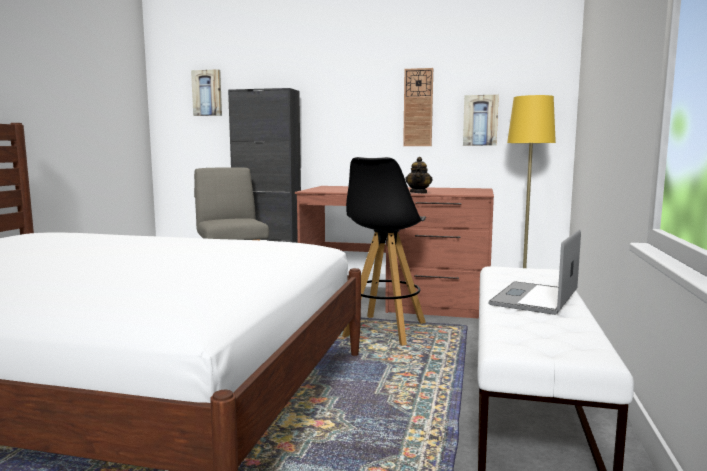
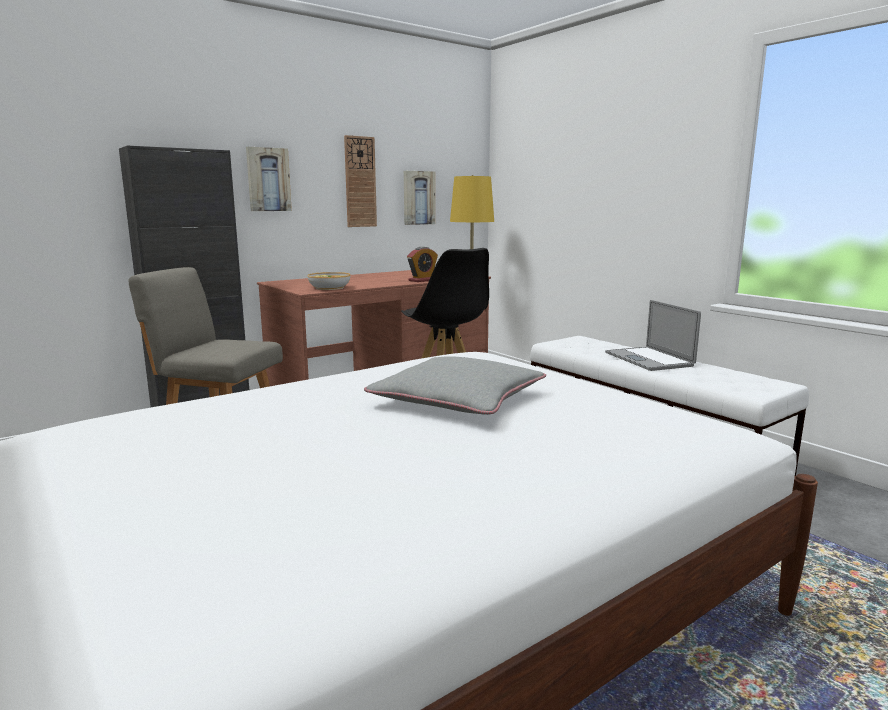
camera: 50 degrees left, 5 degrees up
(156, 255) = (458, 399): none -> grey pillow
(207, 93) = (45, 144): picture -> picture (268, 179)
(332, 190) = (329, 288): none -> bowl
(418, 192) = (422, 280): teapot -> alarm clock

